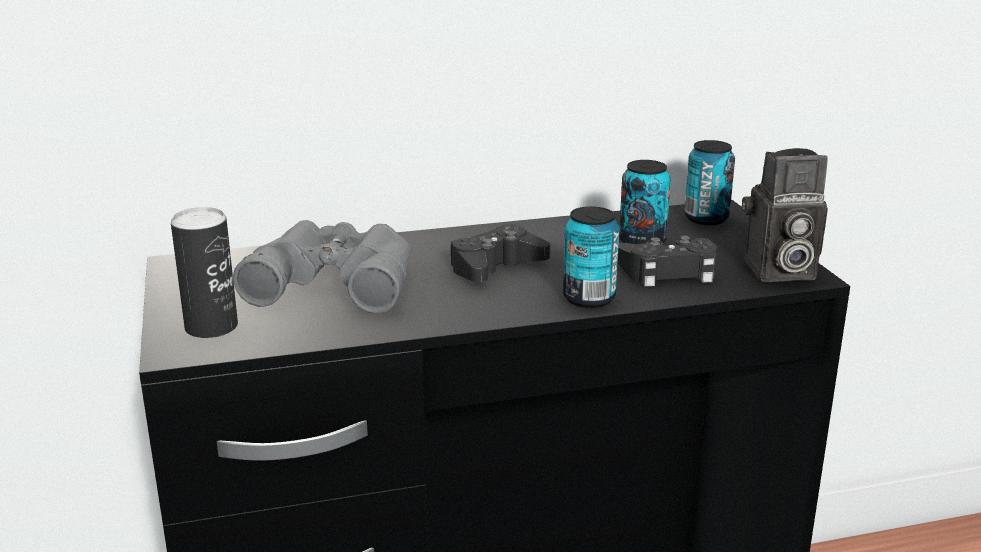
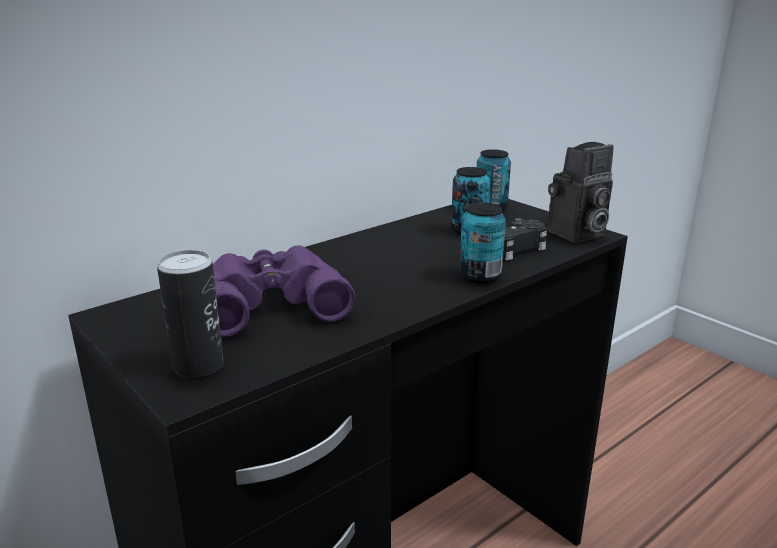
camera: 25 degrees left, 0 degrees up
(336, 279) = (270, 300): grey binoculars -> purple binoculars
(496, 266) = (386, 266): black game controller -> none

